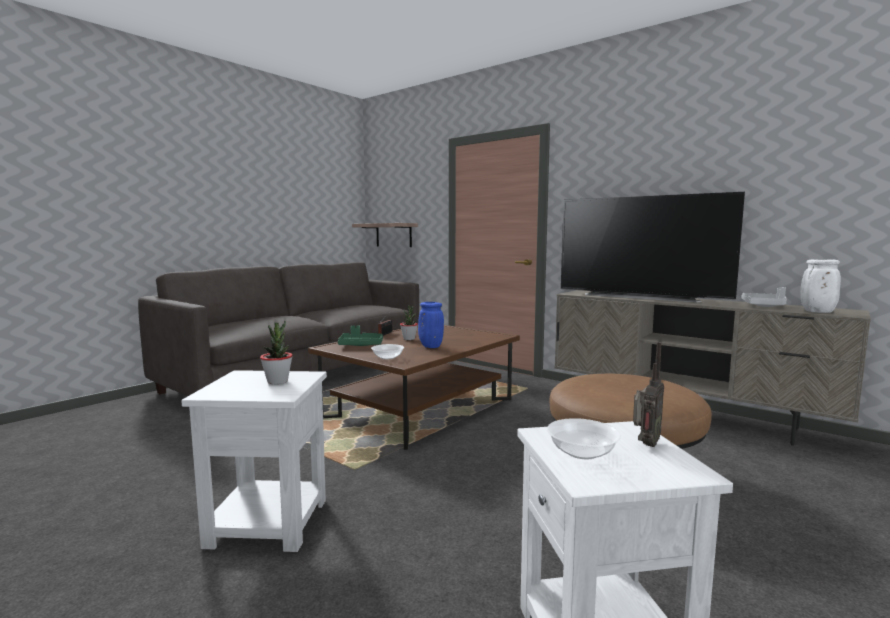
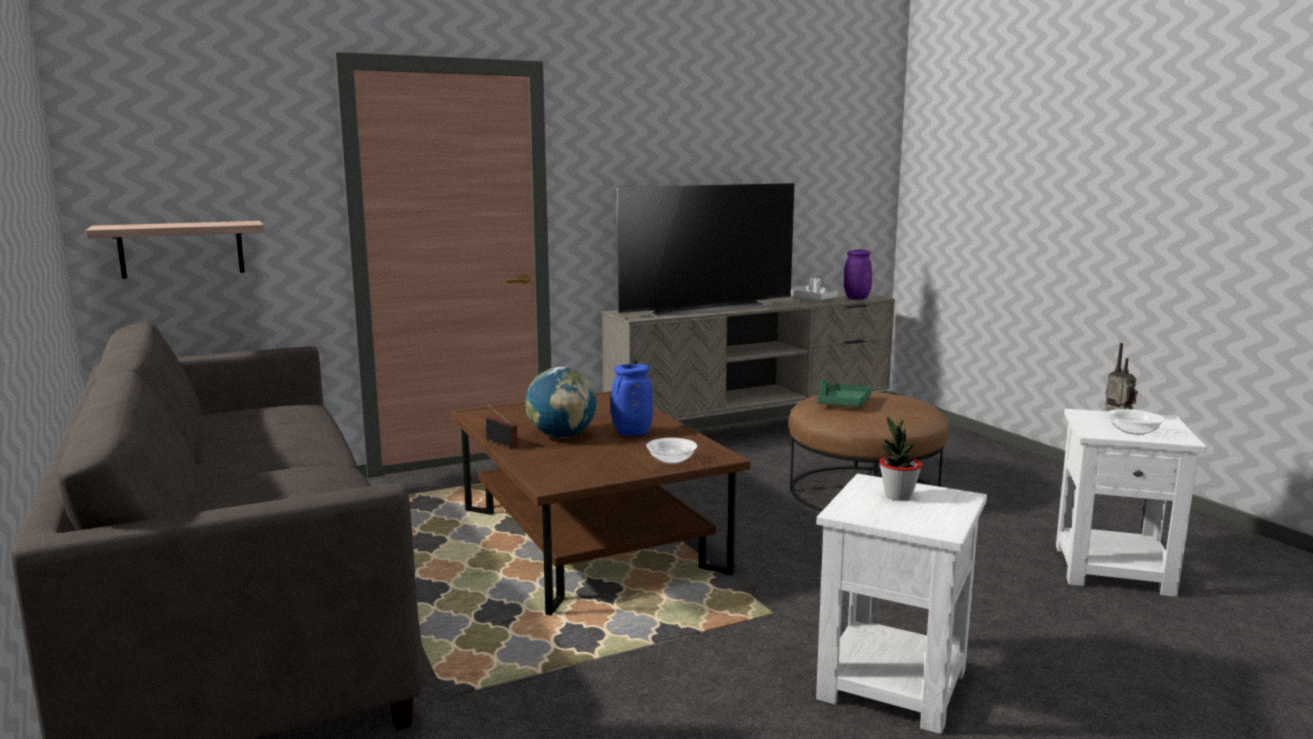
camera: 65 degrees left, 5 degrees up
(361, 345) = (567, 465): green tray -> green tray (844, 403)
(409, 339) = (562, 436): potted plant -> globe
(817, 312) = (857, 299): white vase -> purple vase

